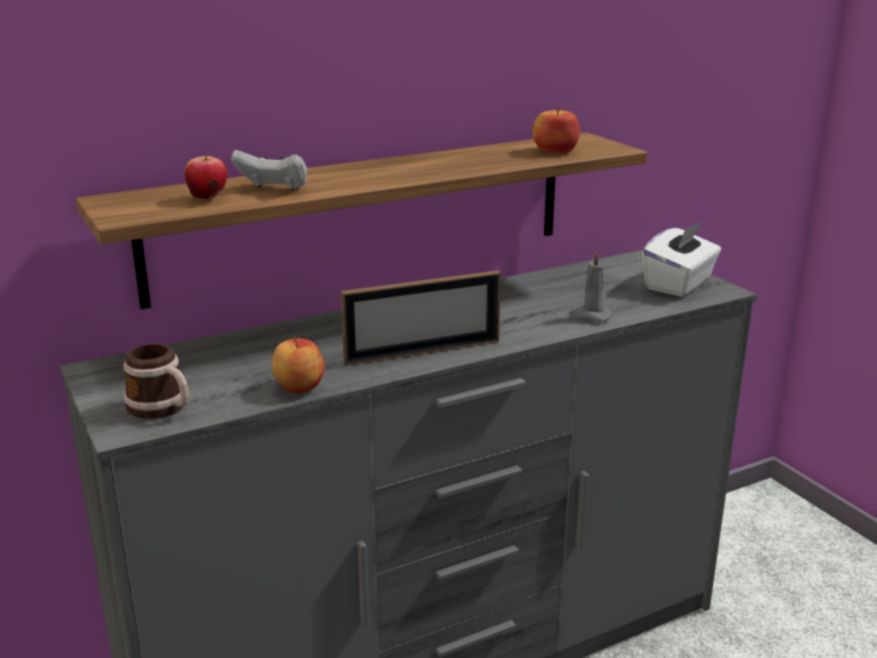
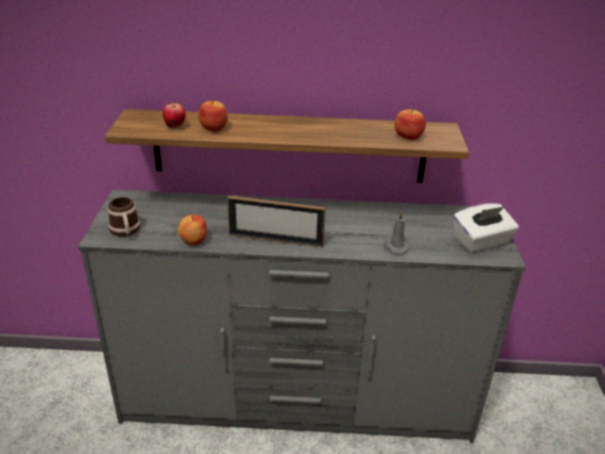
camera: 30 degrees right, 10 degrees up
(274, 189) = (214, 128): white game controller -> apple

